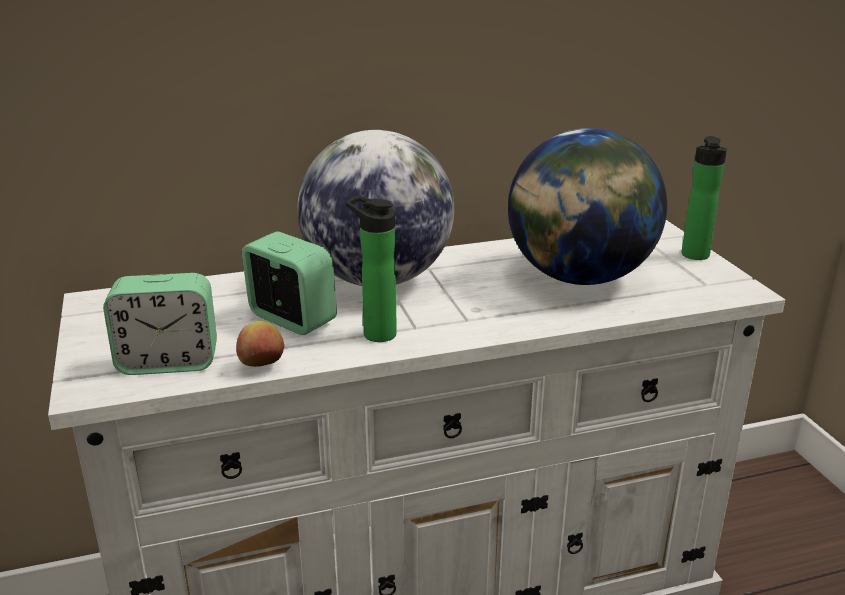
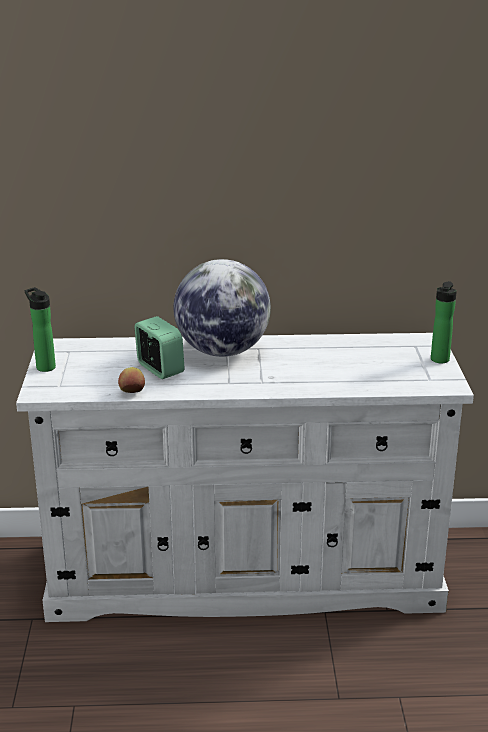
camera: 15 degrees right, 0 degrees up
(168, 362) = (83, 384): alarm clock -> none
(375, 333) = (203, 383): bottle -> bottle (44, 366)
(579, 277) = (349, 365): globe -> none

